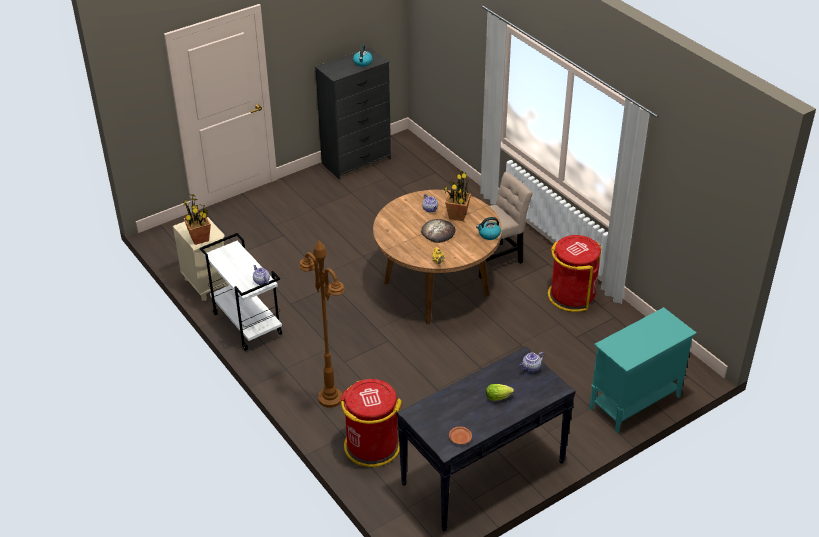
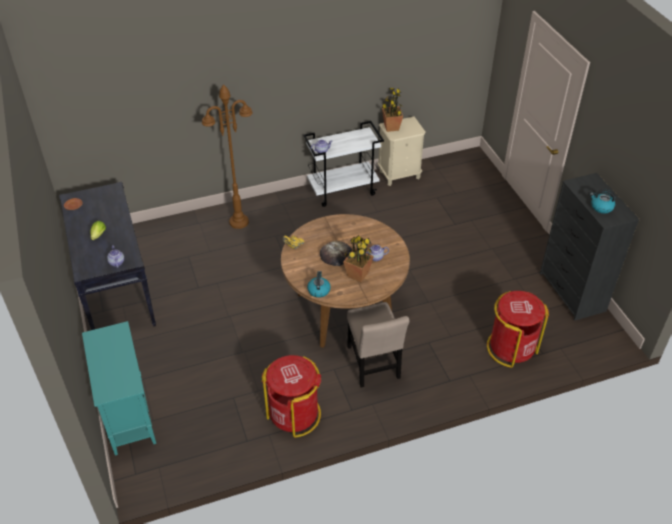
camera: 105 degrees right, 5 degrees up
(371, 446) = (179, 235): red trash can -> red trash can (511, 347)

